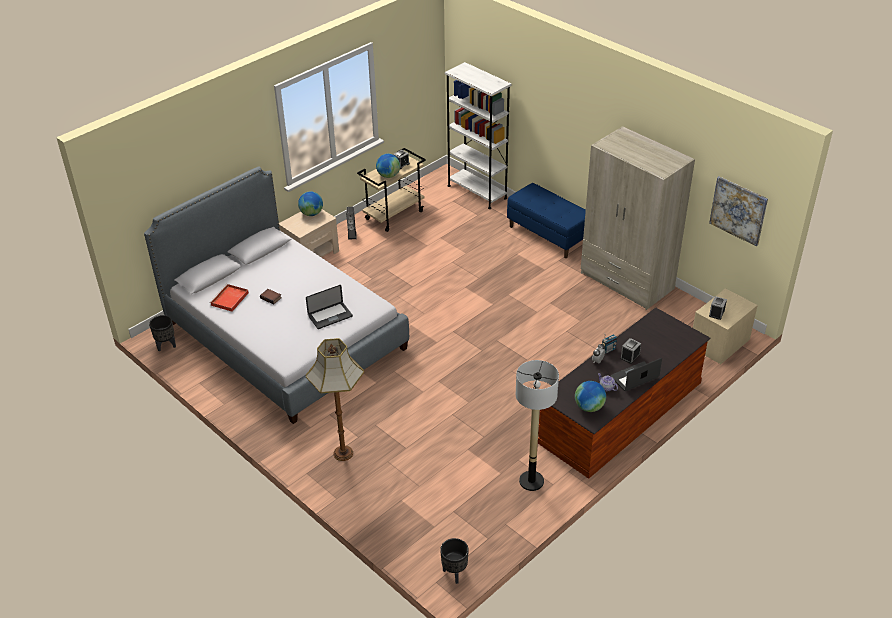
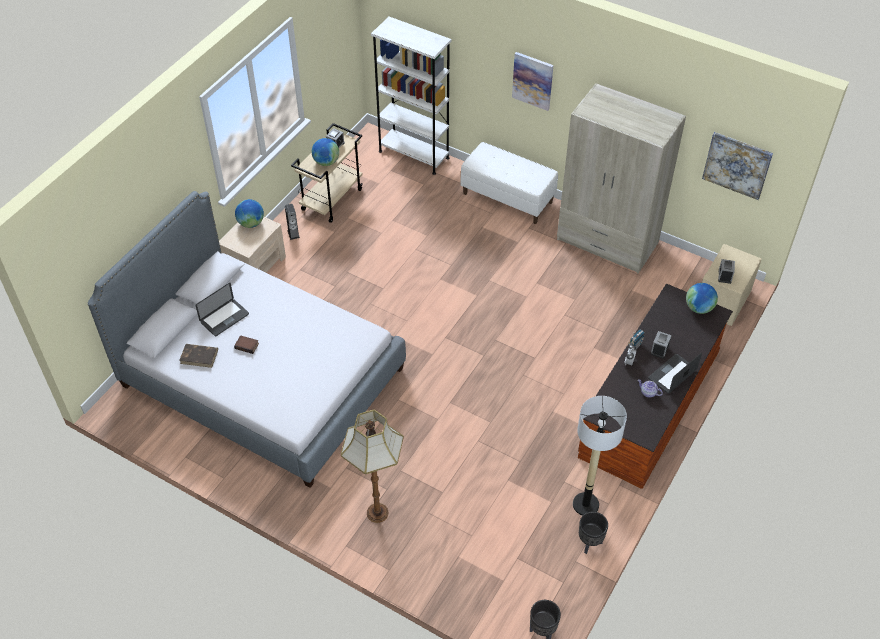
camera: 15 degrees left, 10 degrees up
(166, 346) = (129, 416): black planter -> black planter (589, 543)
(229, 299) = (199, 356): red tray -> brown book
(330, 316) = (322, 357): laptop -> laptop (224, 318)
(548, 235) = (508, 198): blue bench -> white bench
(574, 124) = (533, 80): none -> picture
(589, 407) = (638, 420): globe -> globe (699, 308)

